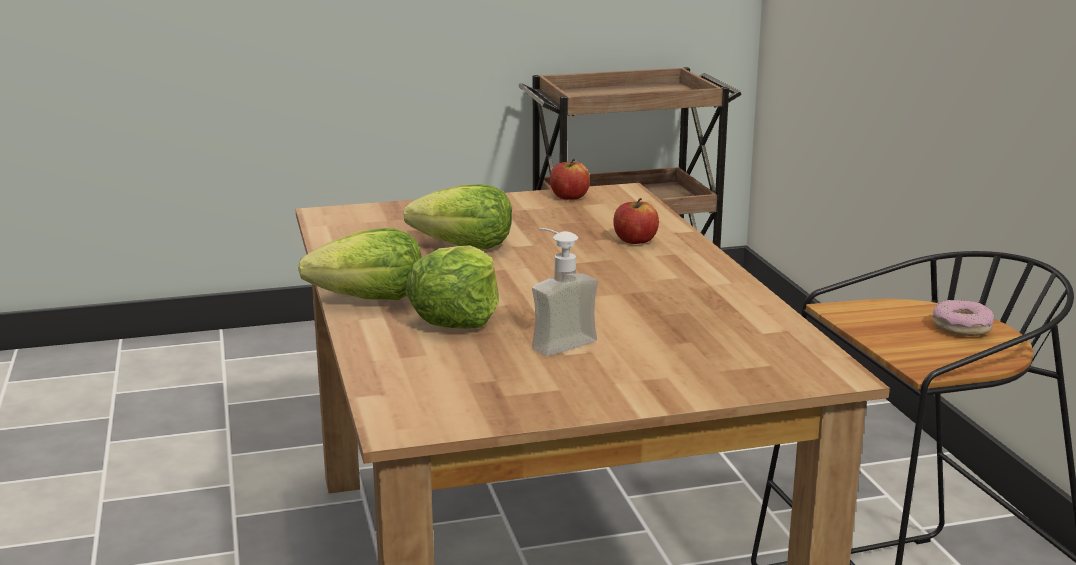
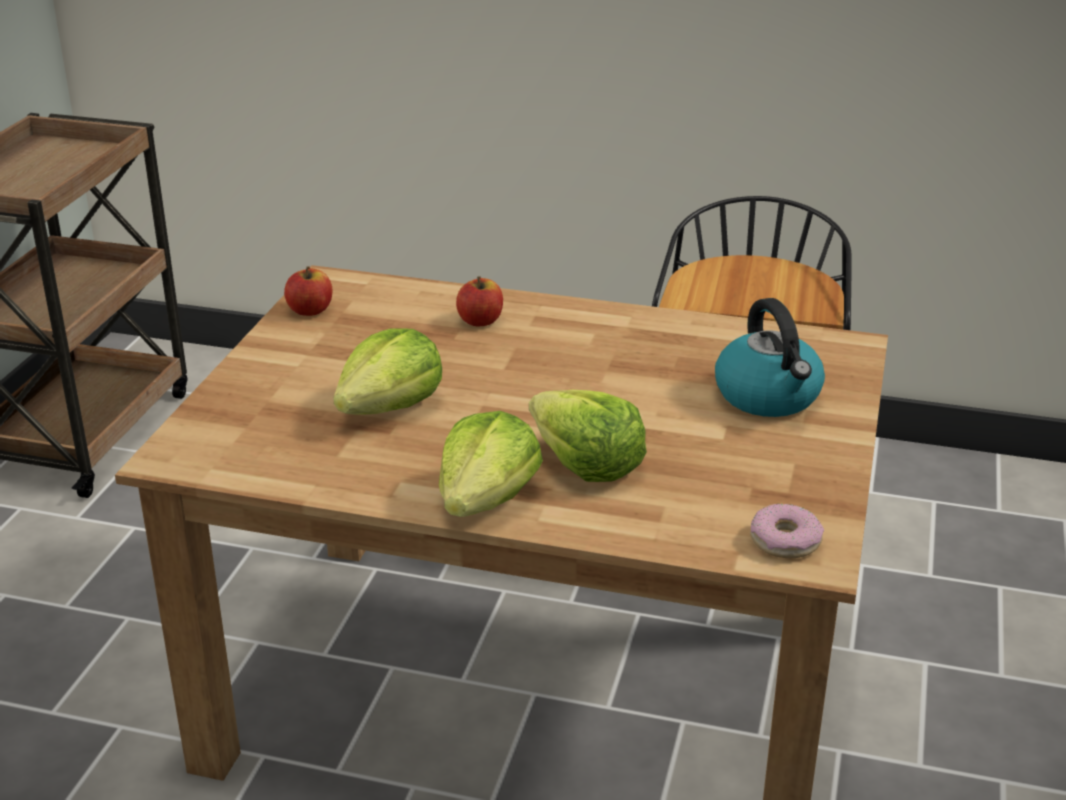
camera: 60 degrees left, 10 degrees up
(556, 341) = (690, 433): soap dispenser -> none
(668, 358) = (769, 396): none -> kettle
(962, 327) = (756, 271): donut -> donut (785, 541)

